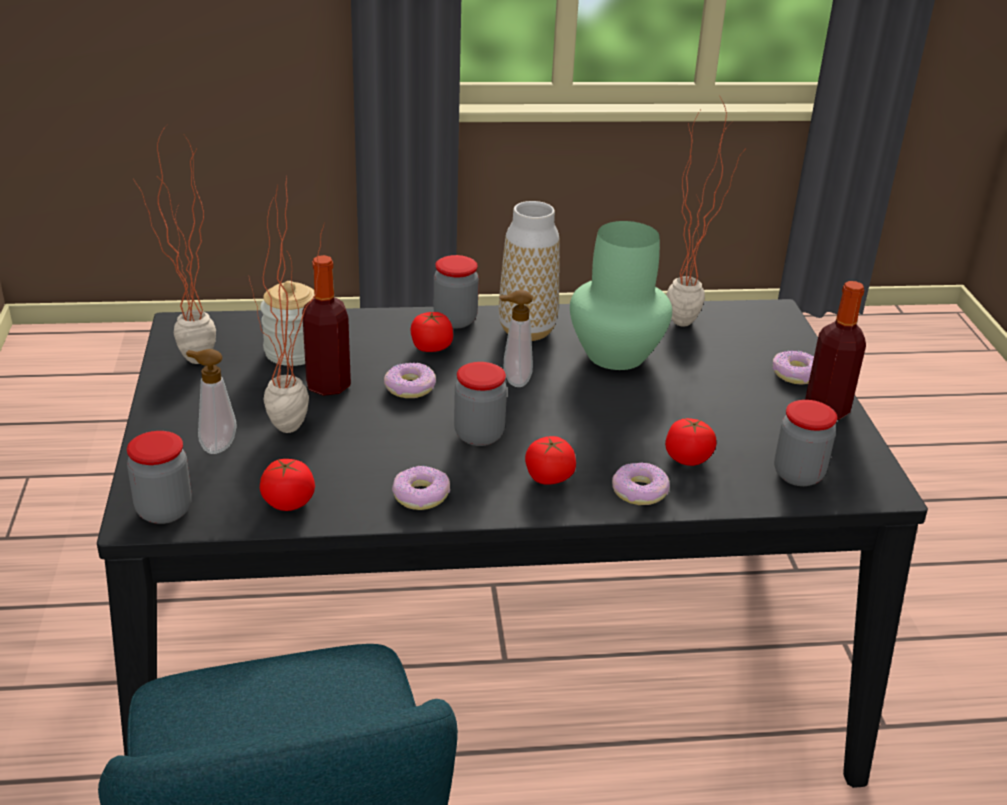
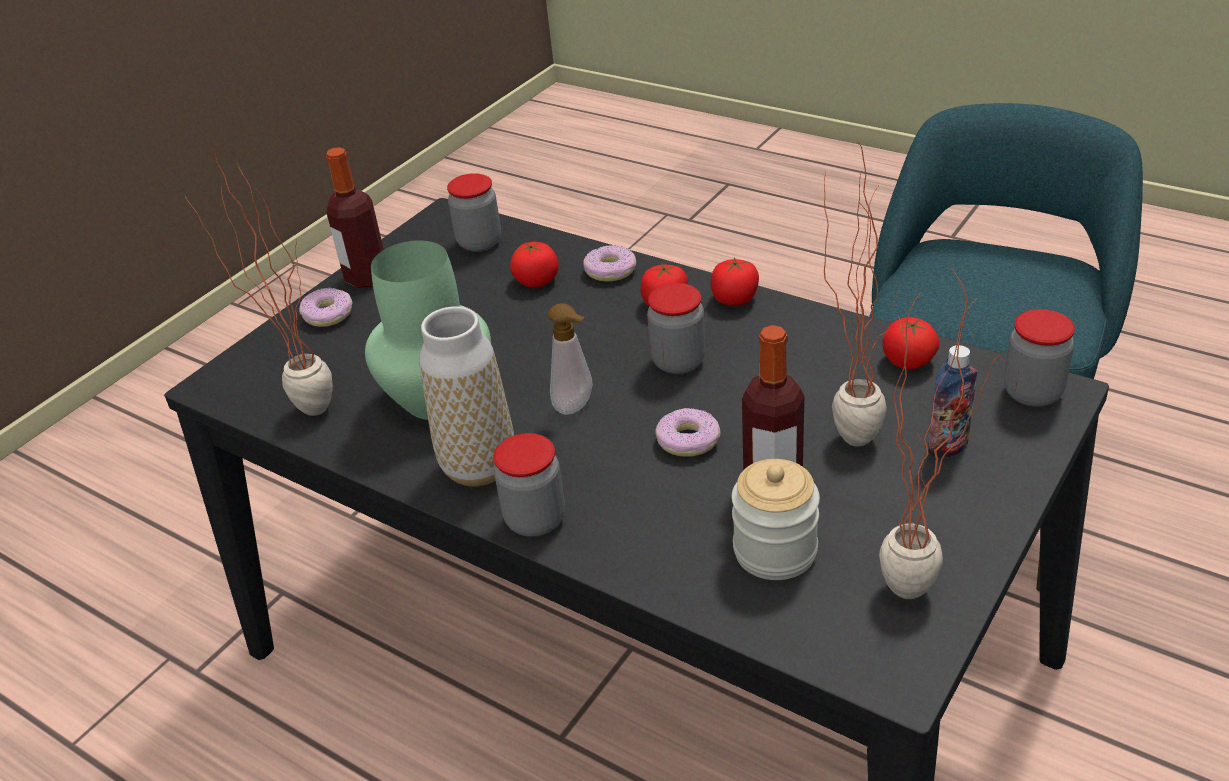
camera: 135 degrees left, 5 degrees up
(215, 445) = (948, 446): soap dispenser -> bottle
(420, 495) = (787, 327): donut -> none
(431, 348) = (609, 487): tomato -> tomato (734, 299)

